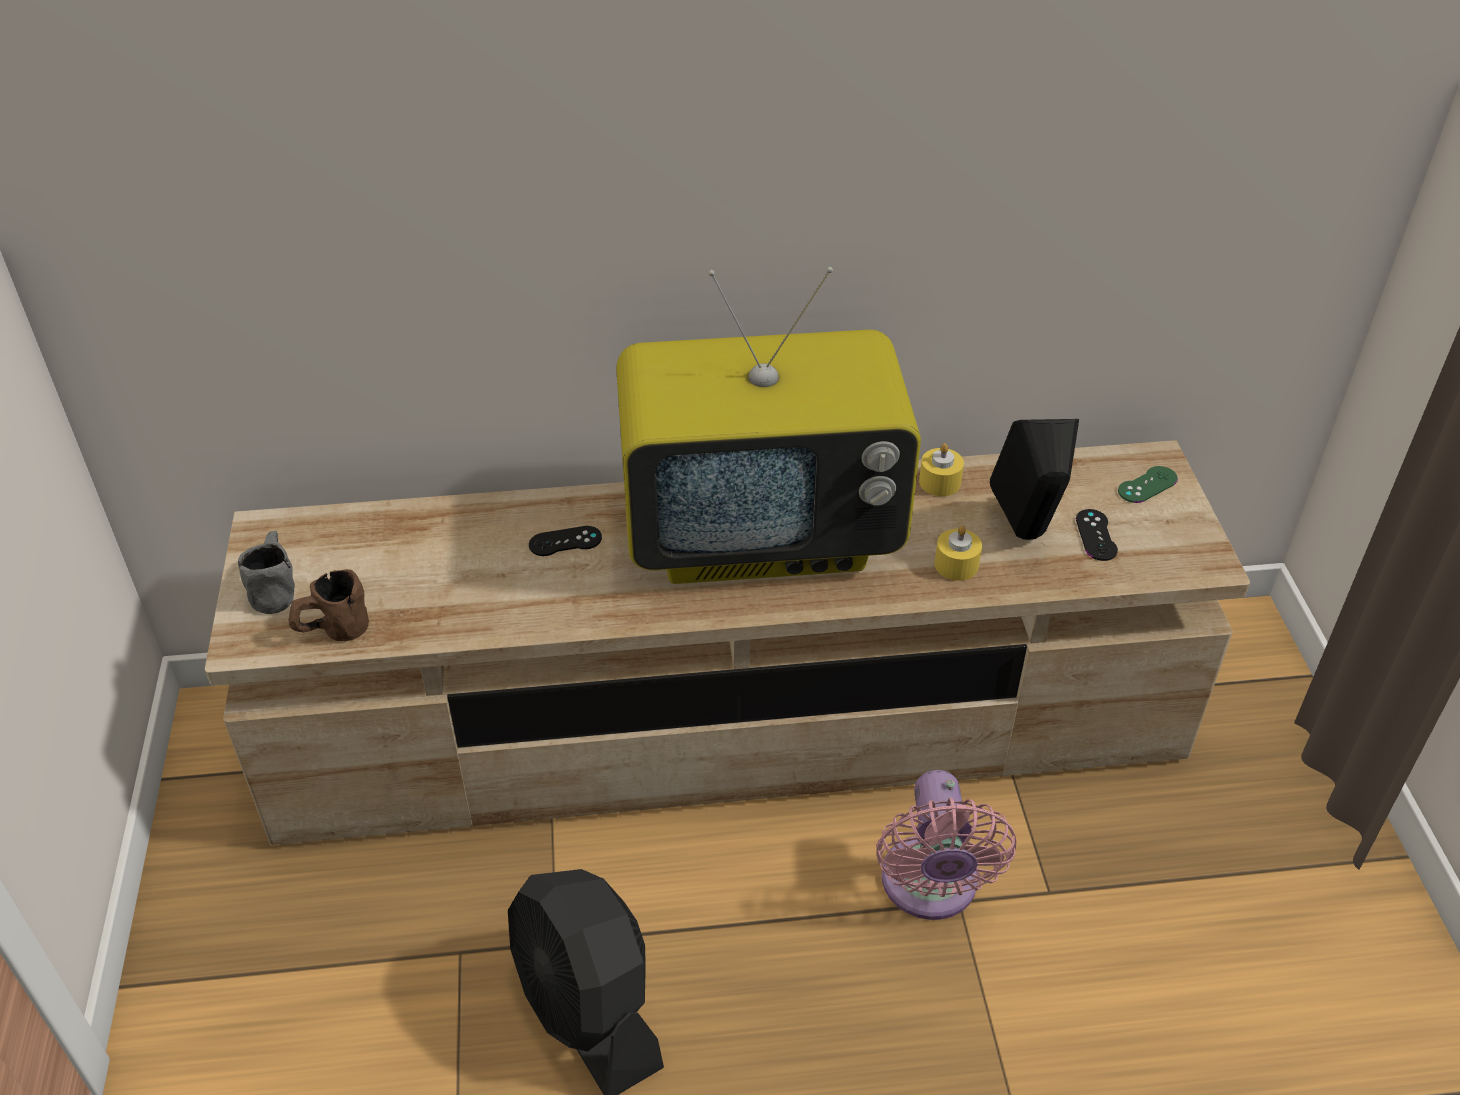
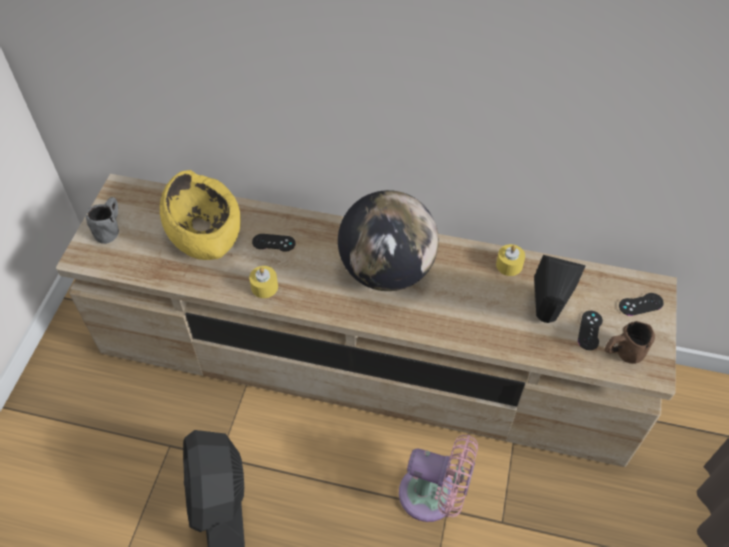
camera: 20 degrees right, 10 degrees up
(332, 631) = (127, 263): brown mug -> brown mug (621, 354)
(441, 554) = (204, 231): none -> yellow bowl
(763, 534) = (387, 270): television -> globe
(930, 888) = (434, 496): pink fan -> pink fan turned 90 degrees counterclockwise
(956, 564) = (492, 325): yellow candle -> yellow candle (264, 287)
(1147, 485) = (641, 304): green game controller -> black game controller

